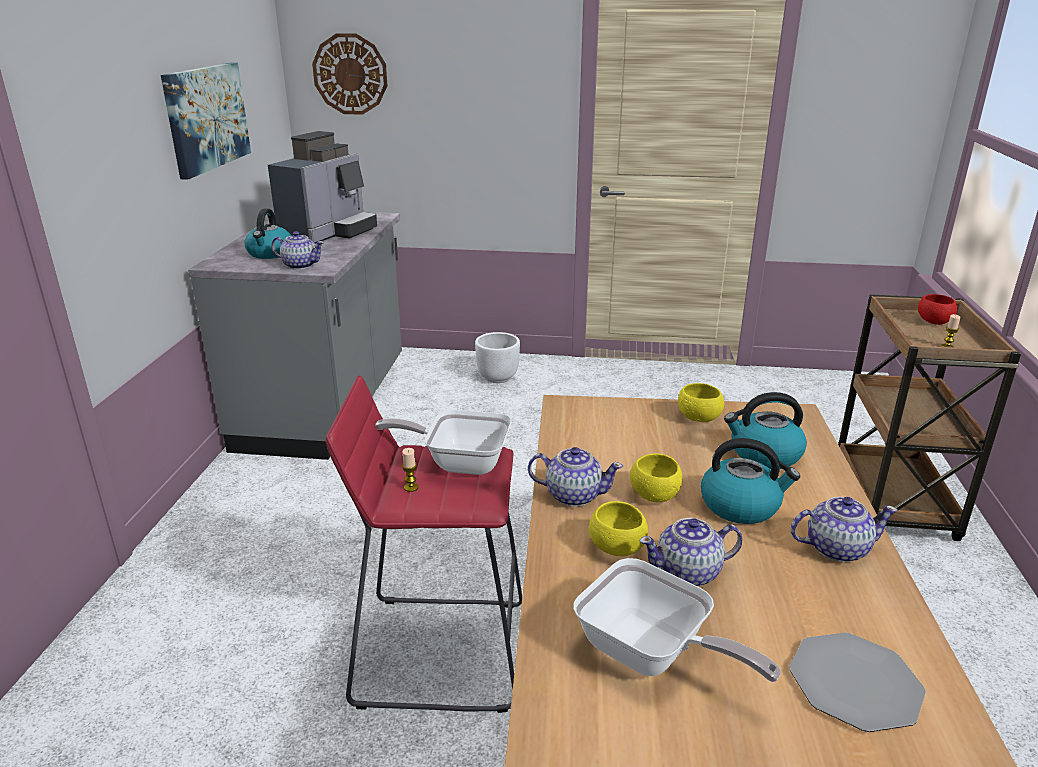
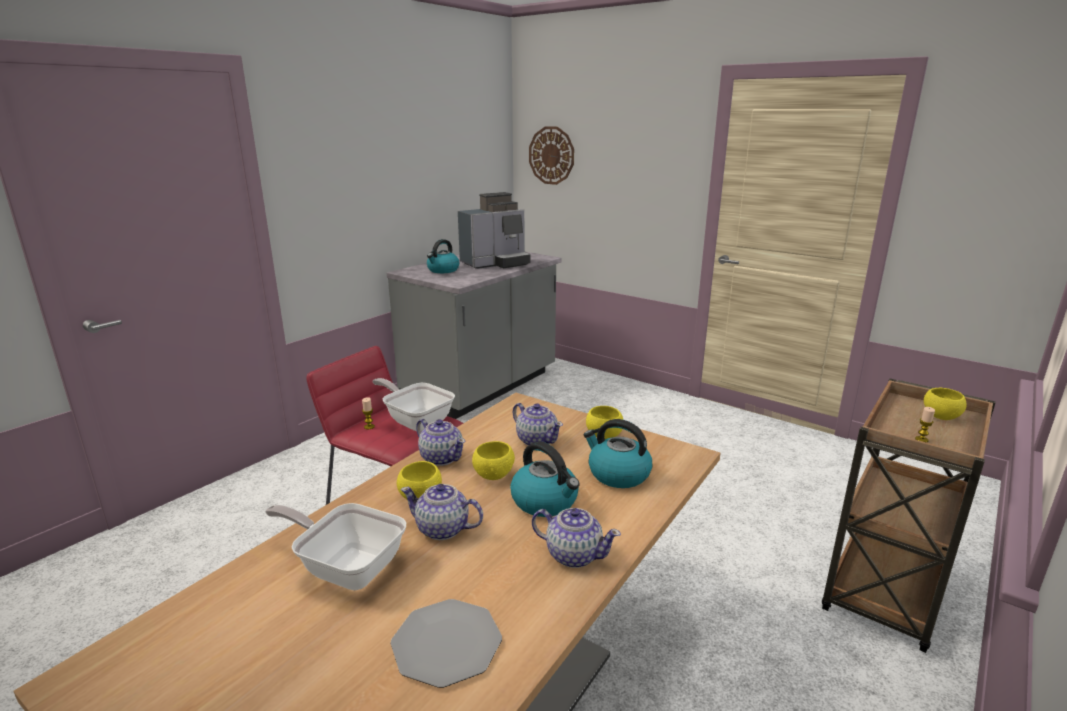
camera: 30 degrees right, 5 degrees down
(206, 117) = (425, 177): picture -> none
(300, 265) = (448, 279): teapot -> teapot (537, 440)
(497, 377) = (615, 396): white planter -> none
(652, 655) = (346, 567): frying pan -> frying pan turned 135 degrees clockwise
(933, 322) = (940, 416): red bowl -> yellow bowl

